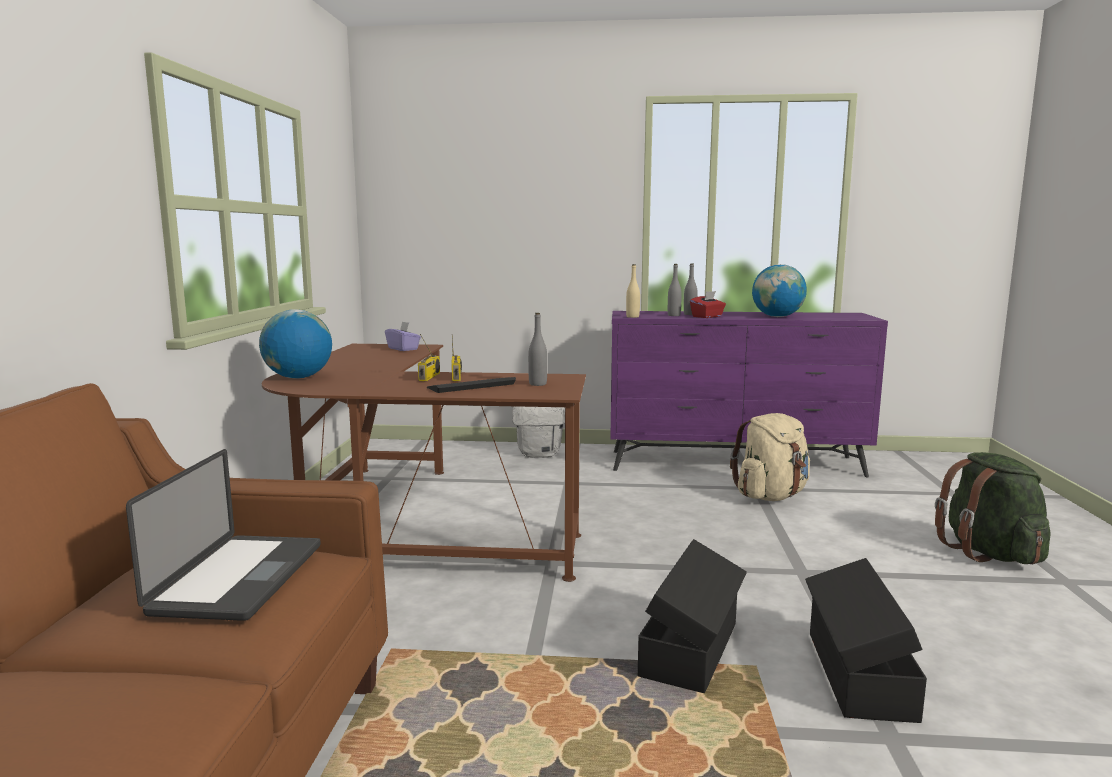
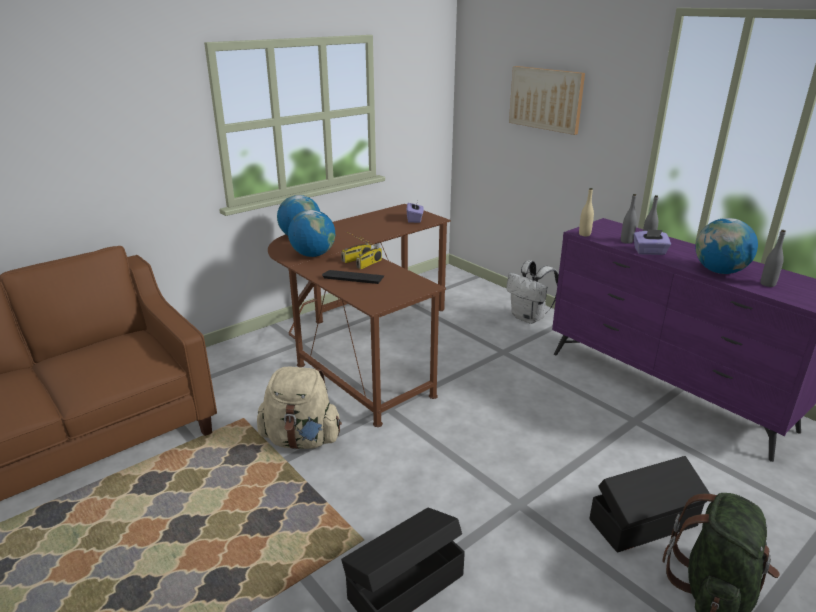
camera: 45 degrees right, 15 degrees up
(239, 578) = (114, 363): laptop -> none
(363, 384) = (313, 255): none -> globe
(504, 199) = (546, 99): none -> picture
(537, 384) = (390, 289): grey bottle -> grey bottle (767, 284)
(692, 649) = (355, 507): black storage box -> black storage box (645, 523)
(707, 317) = (649, 252): red tissue box -> purple tissue box
(771, 496) = (631, 434): beige backpack -> beige backpack (301, 439)

